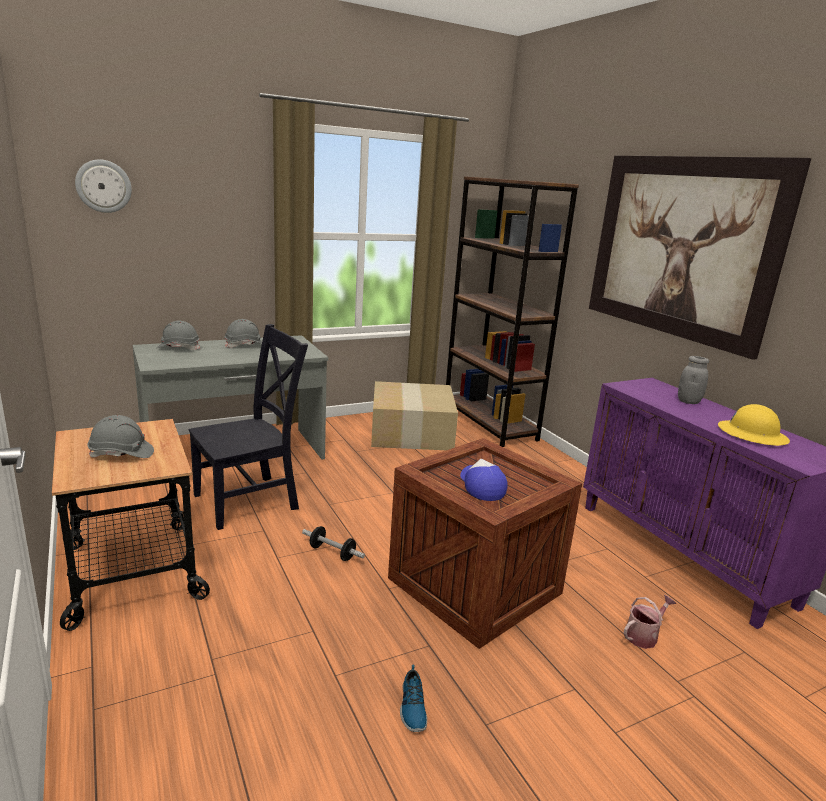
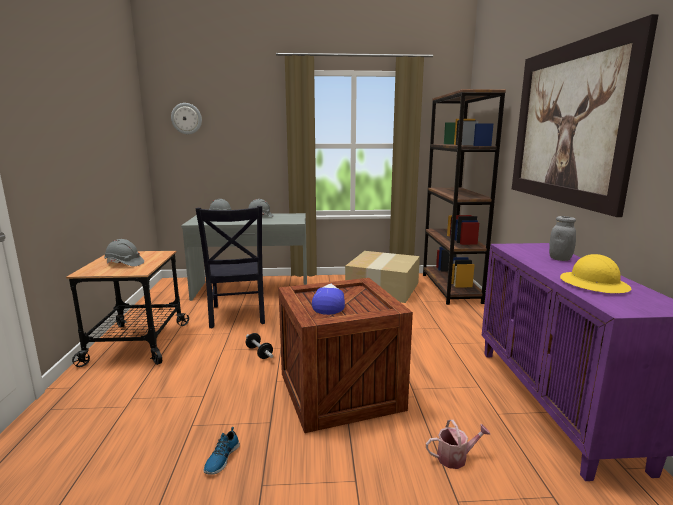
camera: 25 degrees right, 5 degrees down
(250, 501) = (237, 316): black chair -> black chair turned 90 degrees clockwise

